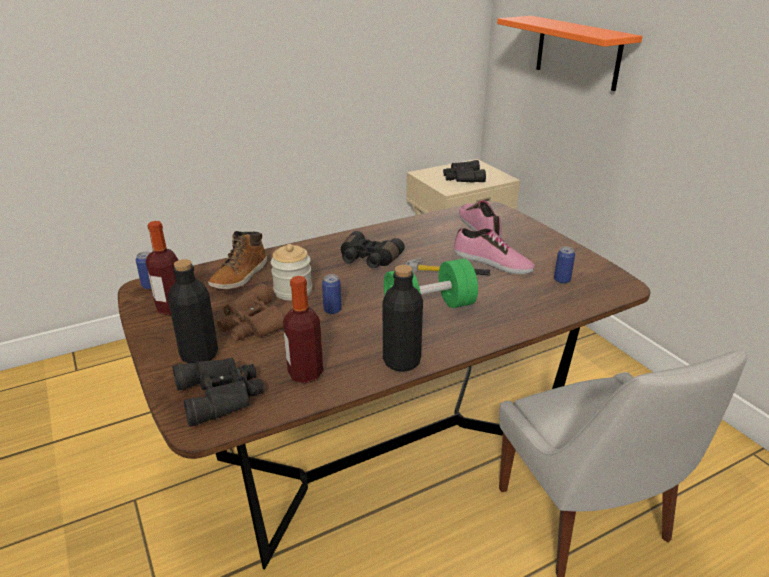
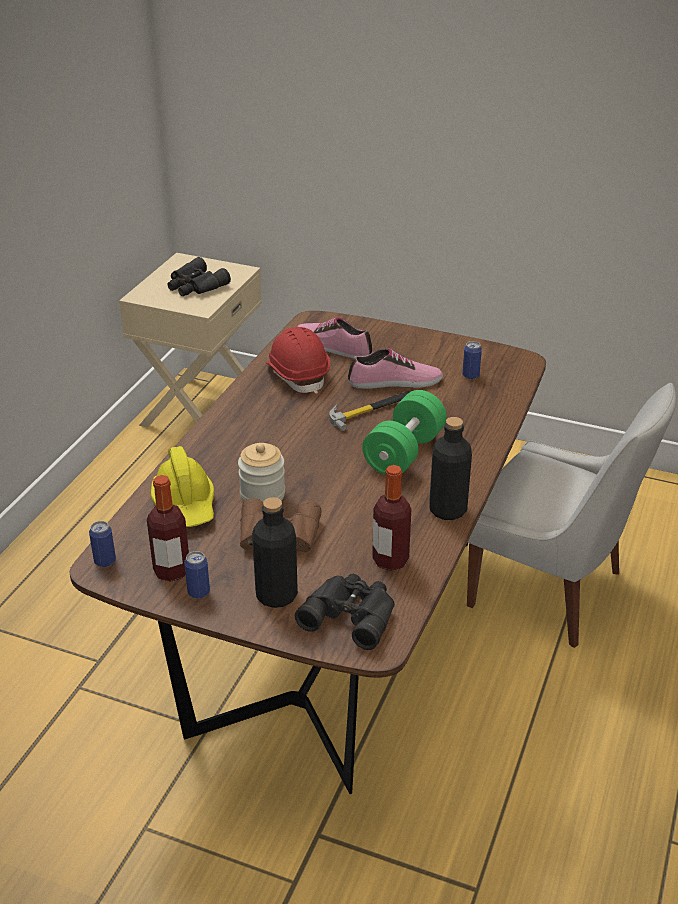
camera: 40 degrees left, 5 degrees up
(240, 276) = (185, 505): boot -> yellow hard hat
(332, 310) = (327, 495): can -> can (198, 592)
(368, 260) = (283, 429): black binoculars -> none
(428, 233) = (298, 375): none -> red hard hat
(577, 52) = (314, 108): orange shelf -> none

